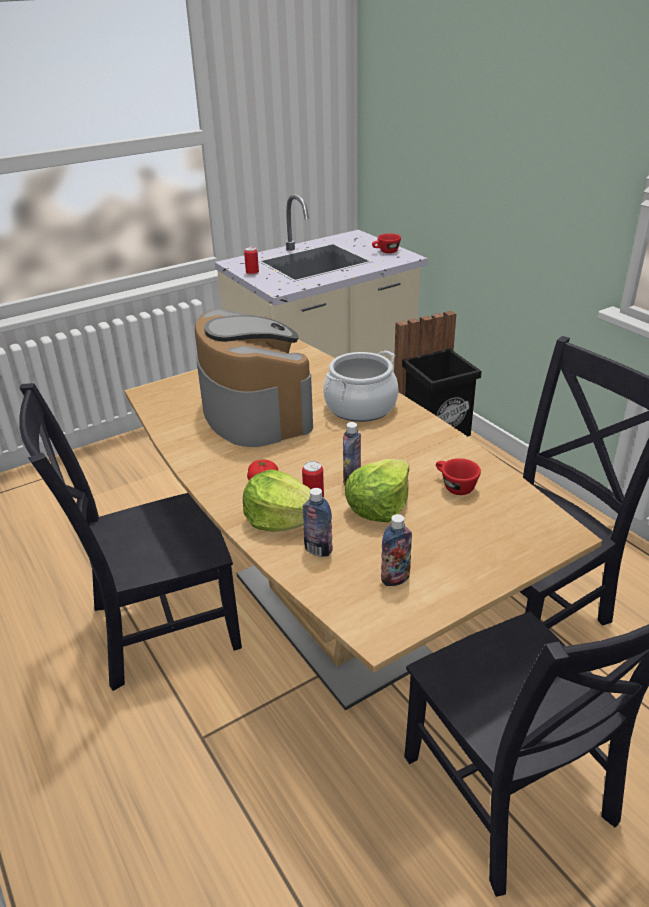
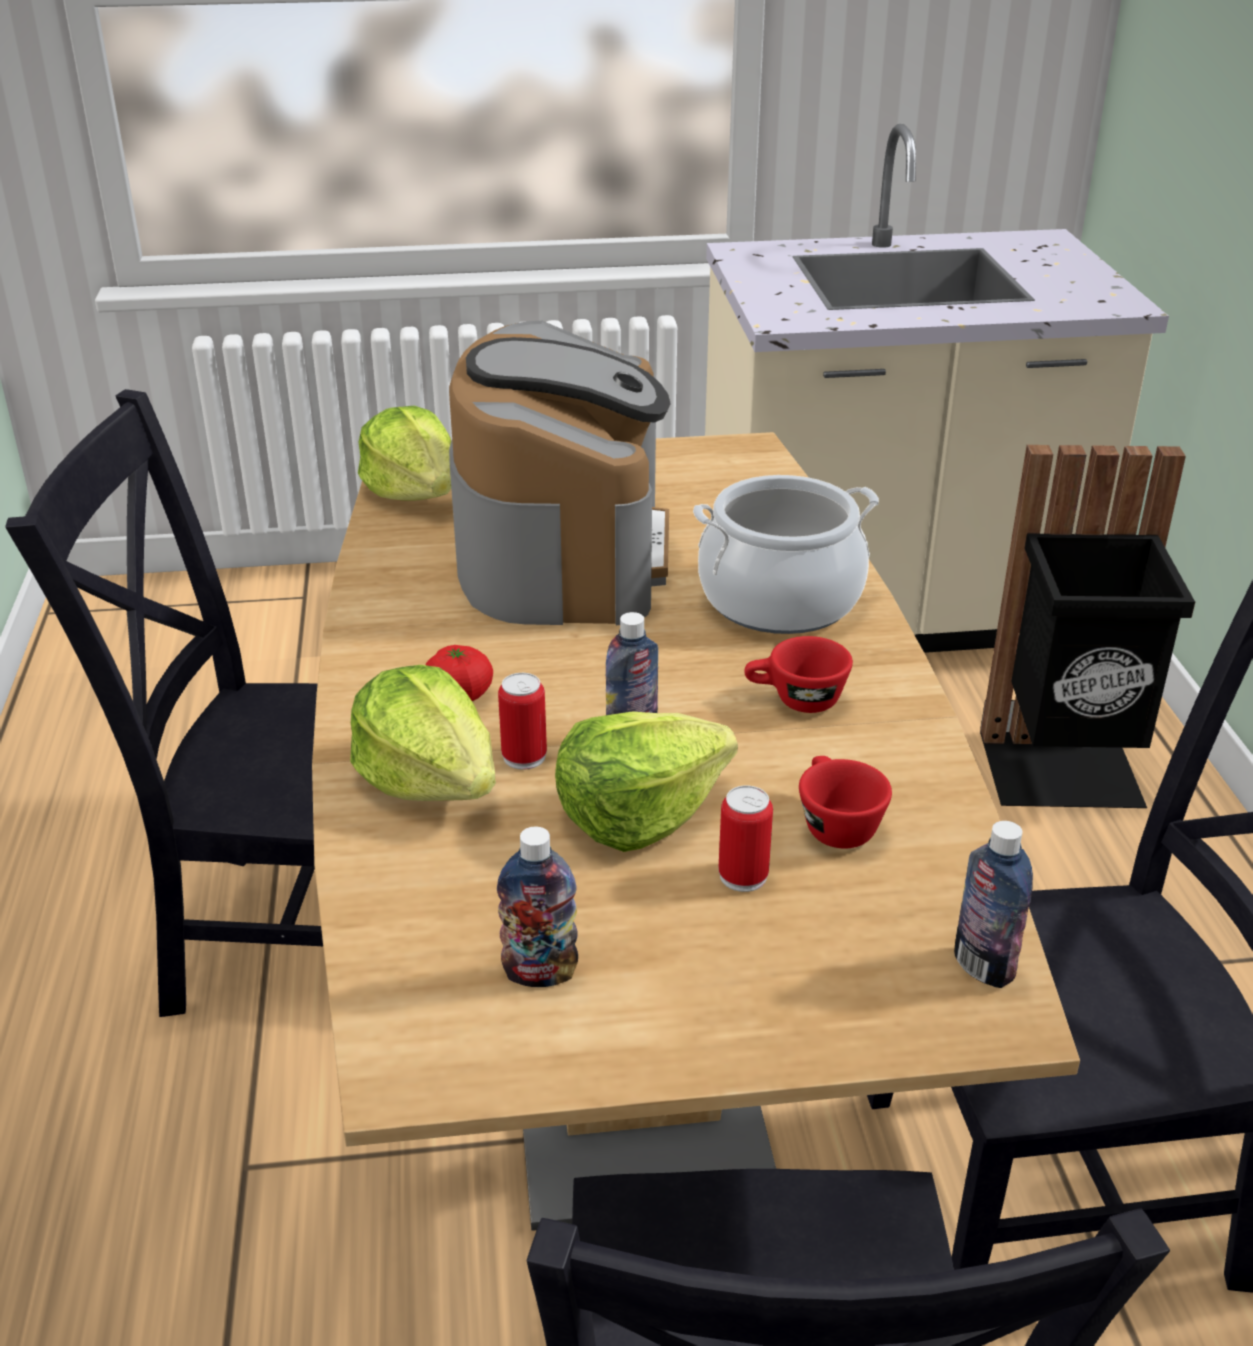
camera: 25 degrees right, 0 degrees up
(163, 402) = (415, 492): none -> lettuce
(252, 273) = (758, 279): can -> can (743, 876)
(318, 550) = (443, 861): bottle -> bottle (983, 966)
(386, 252) = (1082, 286): red cup -> red cup (795, 700)

